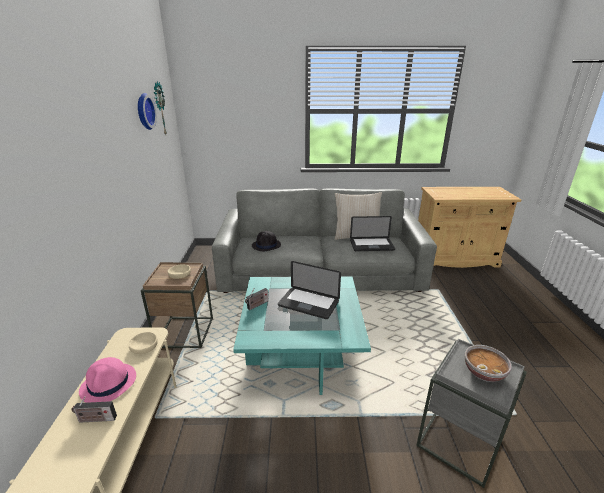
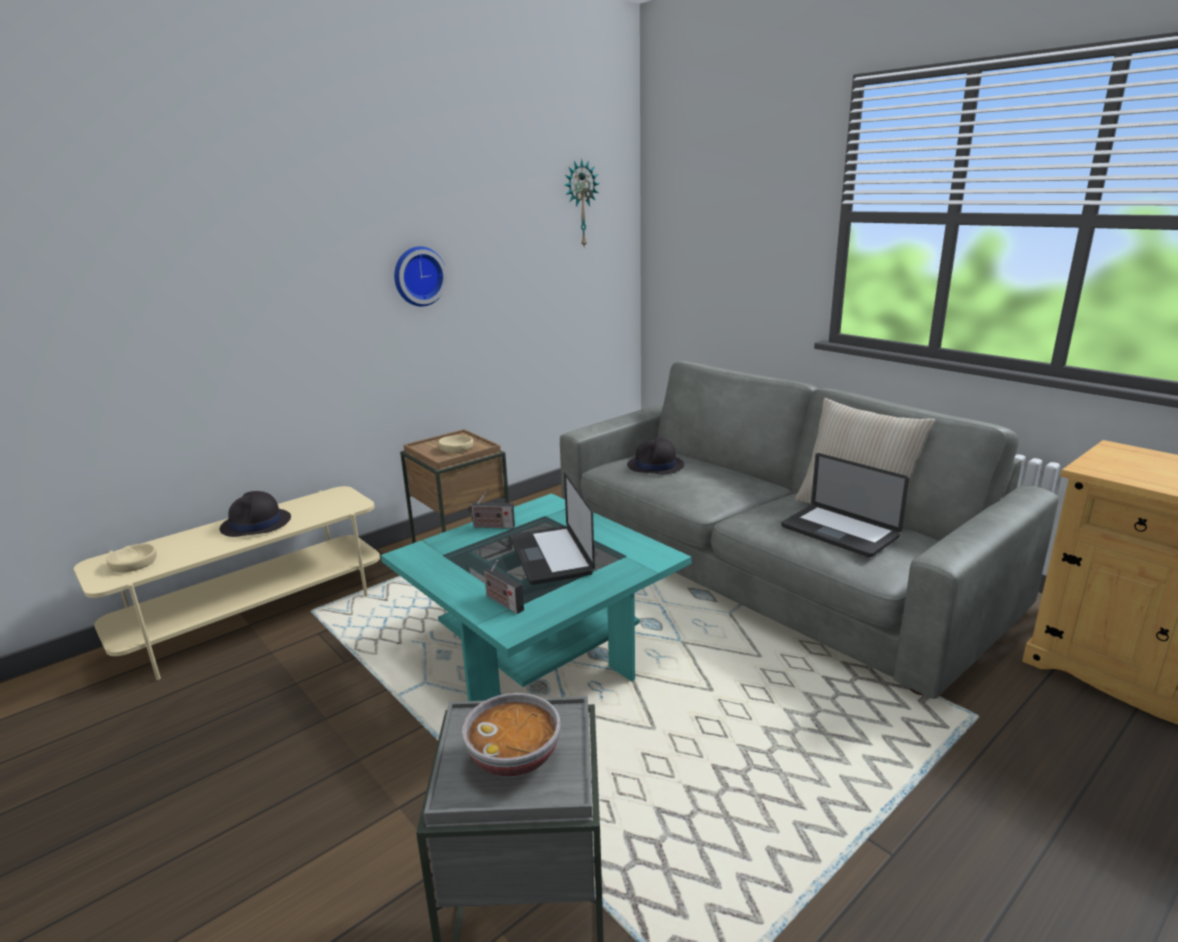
camera: 50 degrees right, 5 degrees down
(96, 419) = (203, 544): radio -> radio (502, 602)
(109, 383) = (256, 524): pink hat -> black hat
(144, 111) = (529, 203): wall clock -> wall clock (418, 276)
(144, 346) = (330, 509): beige bowl -> beige bowl (133, 563)

